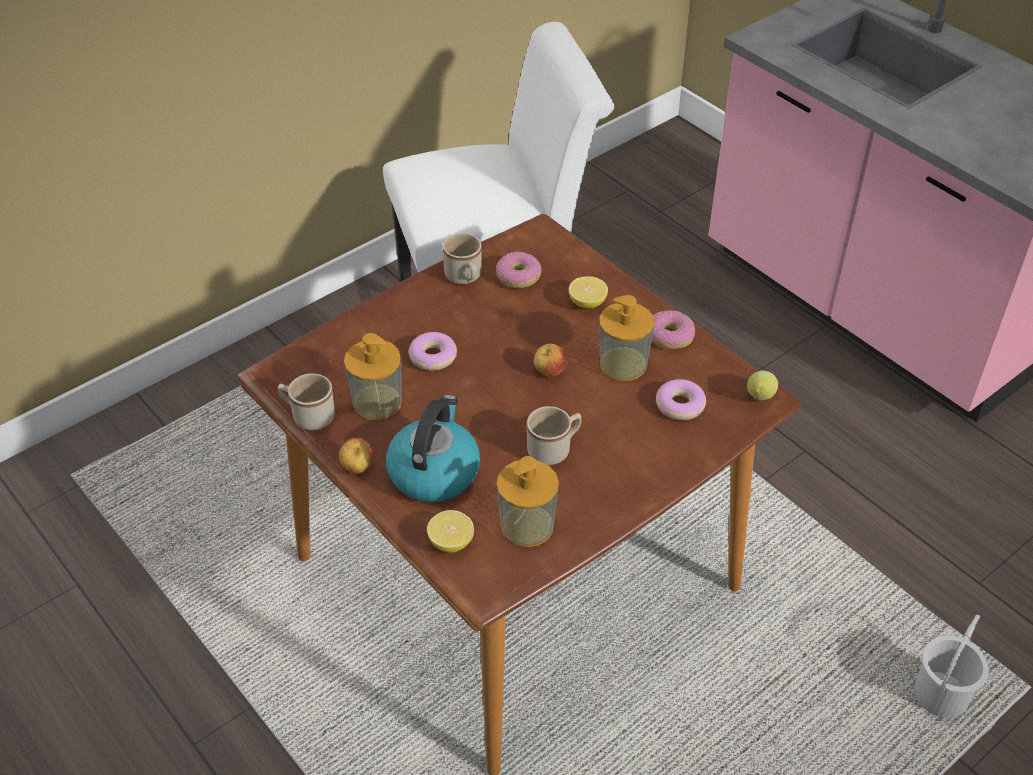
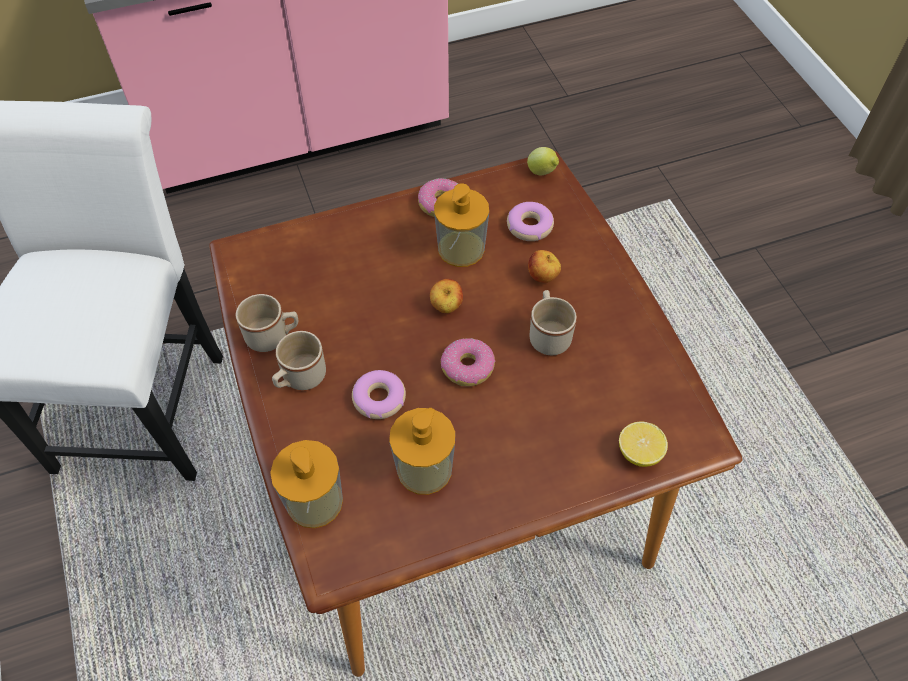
camera: 70 degrees left, 10 degrees up
(308, 416) = (416, 544): beige mug -> beige mug (299, 379)
(357, 468) = (514, 512): apple -> apple (543, 277)
(434, 471) = (543, 442): kettle -> none
(519, 276) = (297, 290): donut -> donut (468, 367)
(527, 526) = (636, 384): soap dispenser -> soap dispenser (314, 501)
(587, 303) = (366, 248): lemon -> none
(942, 694) = (661, 247): white bucket -> none

